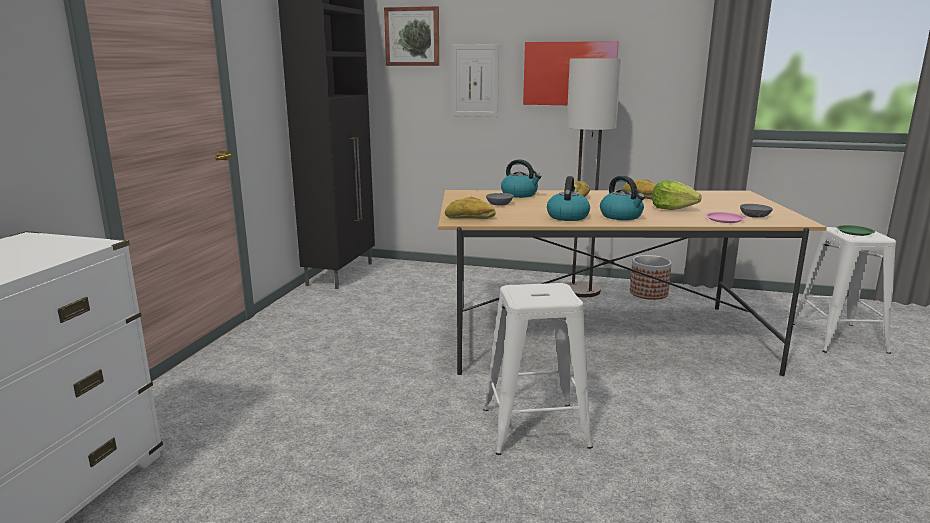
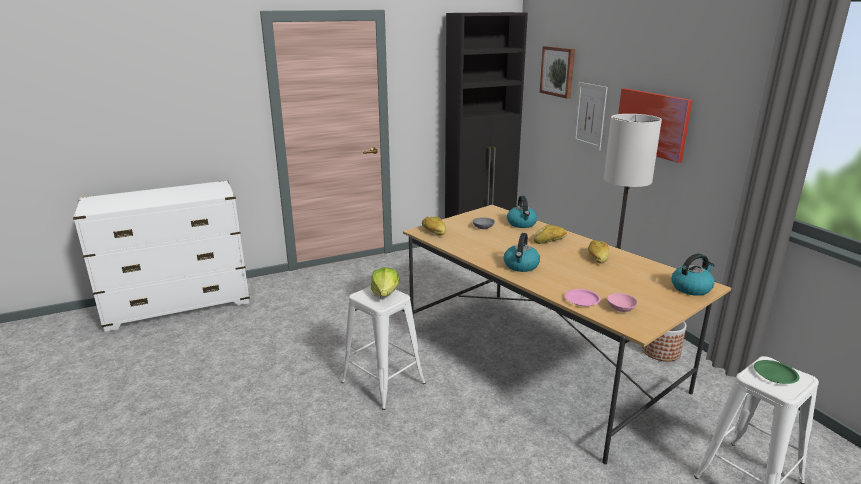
camera: 50 degrees right, 5 degrees up
(567, 216) = (487, 252): kettle -> kettle (691, 288)
(672, 208) = (582, 275): lettuce -> lettuce (385, 293)
(755, 216) = (621, 308): grey bowl -> pink bowl

